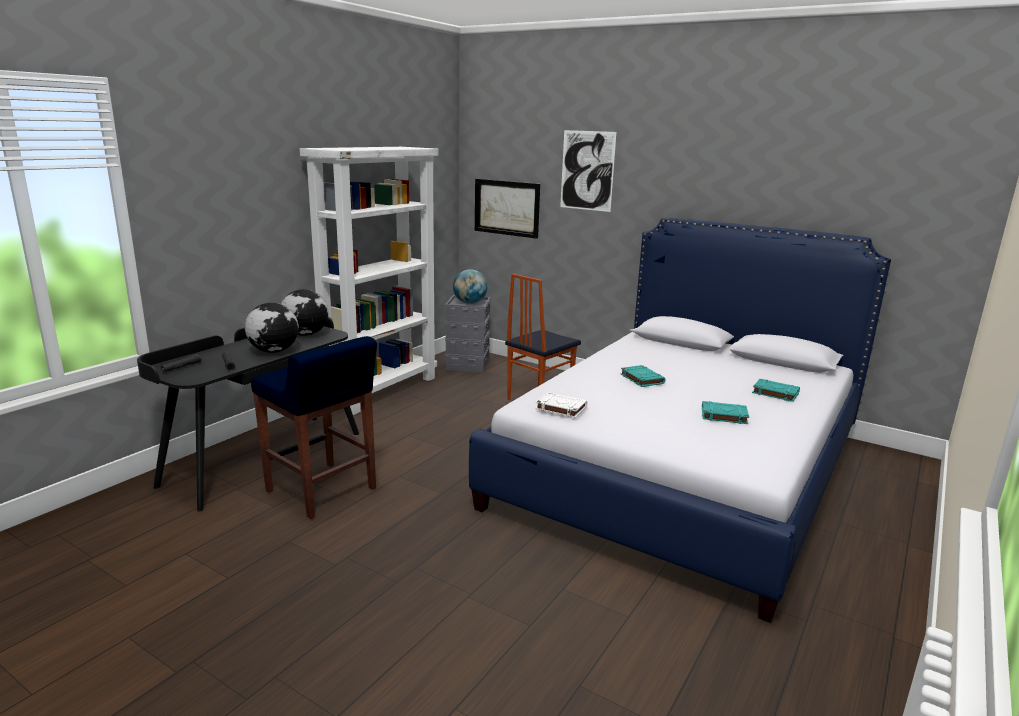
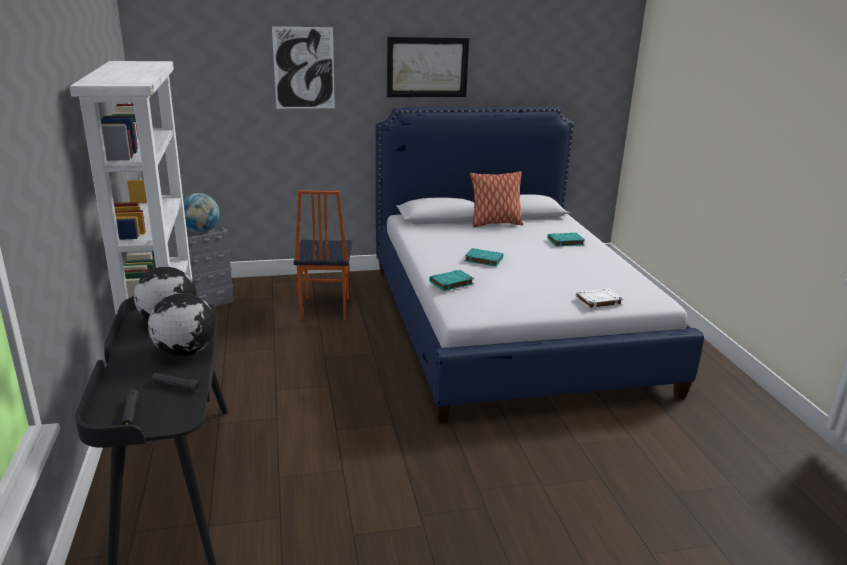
camera: 45 degrees left, 5 degrees up
(322, 490) = (296, 478): blue stool -> none
(507, 208) = (206, 116): picture -> picture (427, 67)
(560, 408) = (489, 305): white book -> white book (598, 301)
(723, 416) = (574, 270): turquoise book -> turquoise book (451, 283)
(728, 359) = (495, 224): none -> pillow

